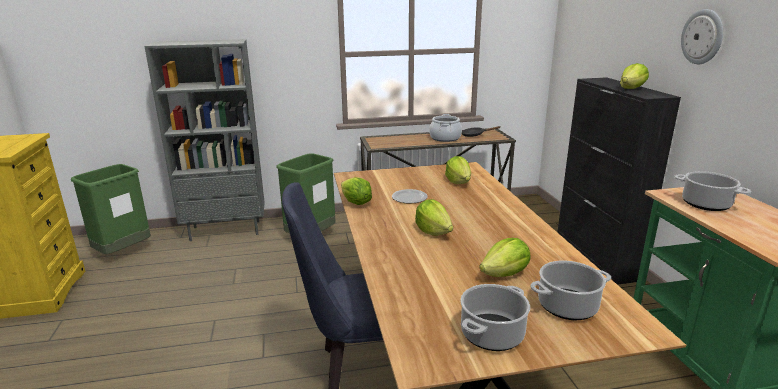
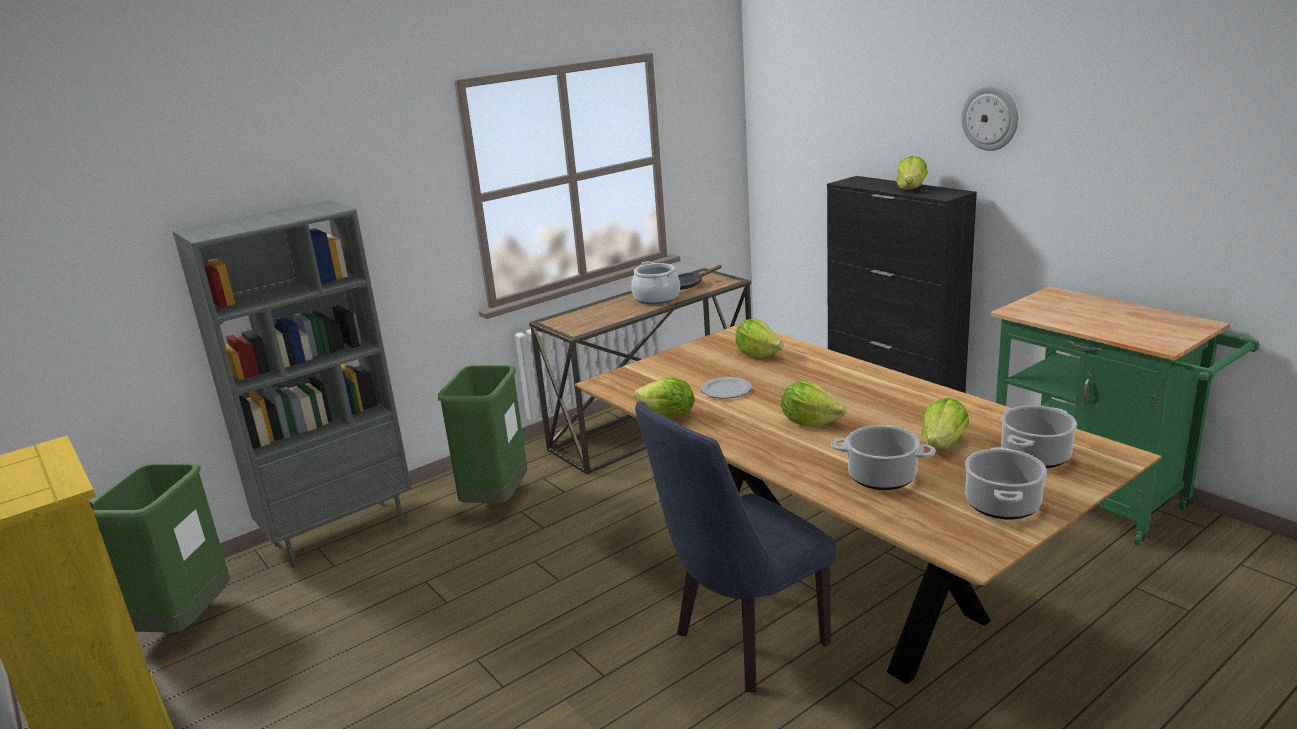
camera: 25 degrees left, 0 degrees up
(706, 204) = (1062, 313): cooking pot -> cooking pot (883, 477)

